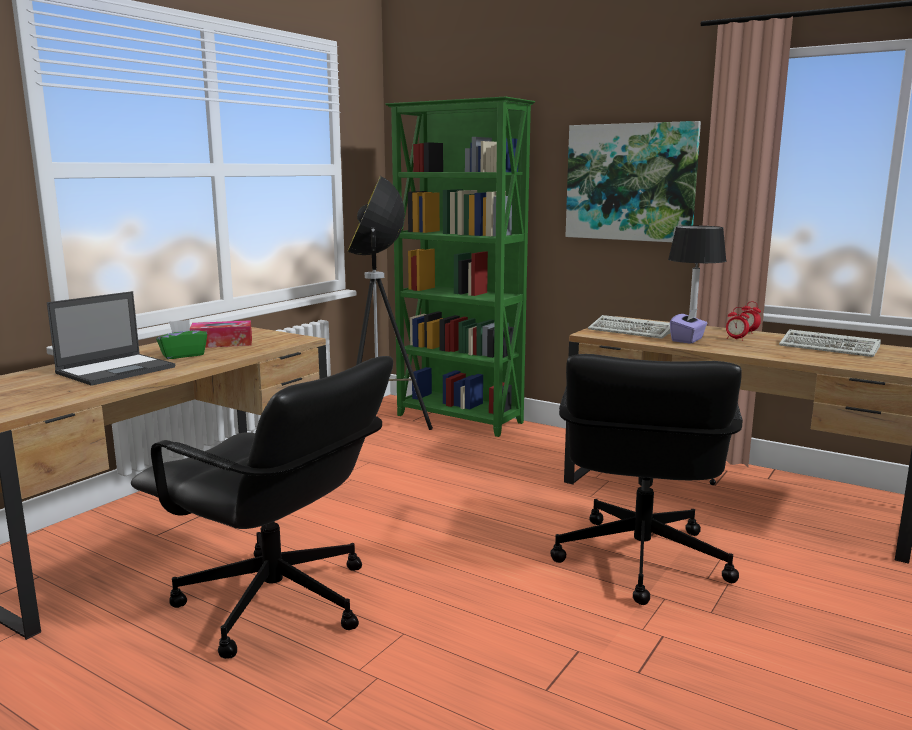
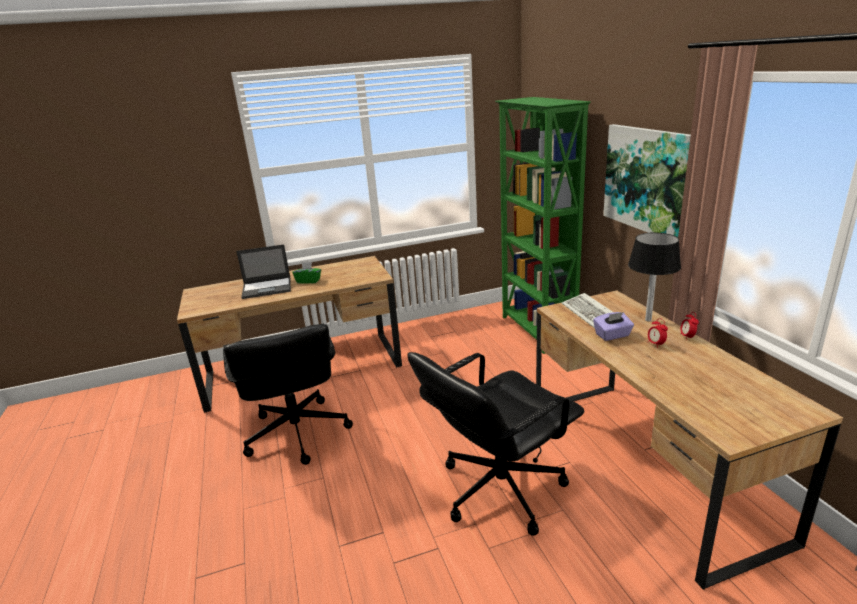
camera: 40 degrees right, 10 degrees up
(222, 343) = (339, 273): tissue box -> none
(379, 431) = (476, 328): floor lamp -> none
(831, 348) = (721, 379): keyboard -> none

